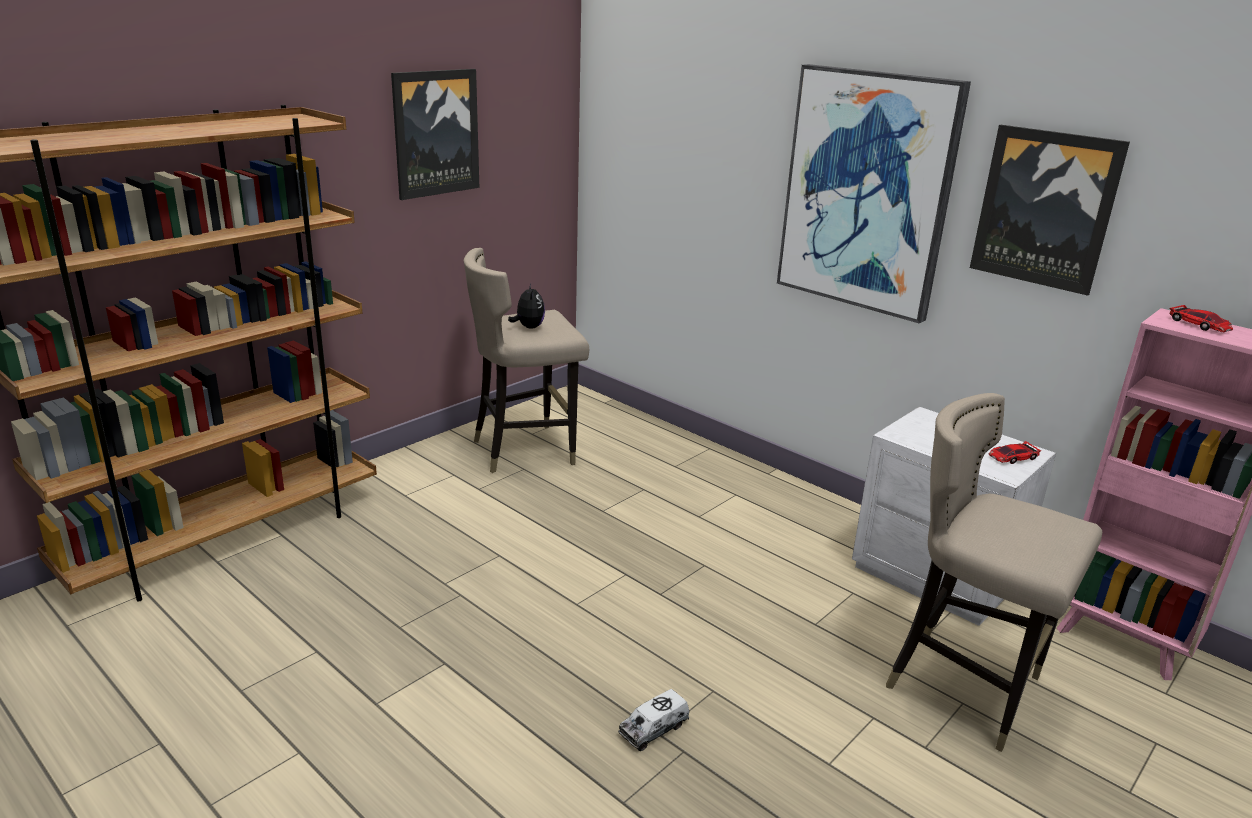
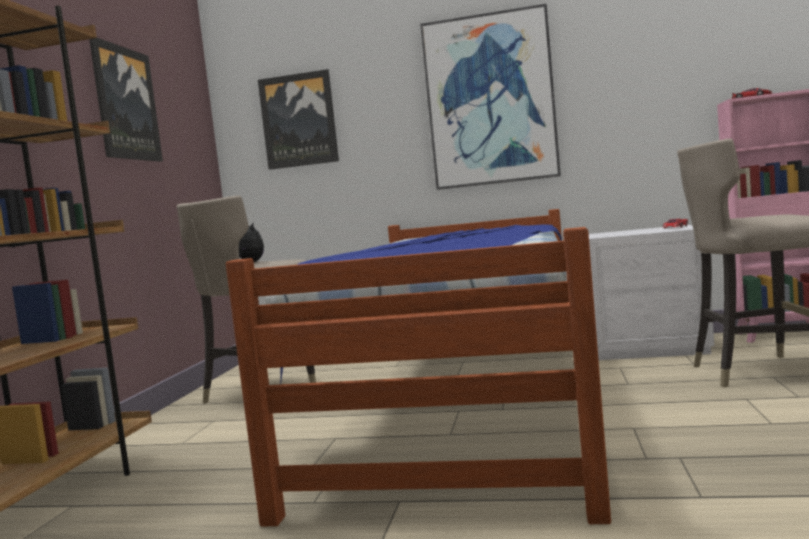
camera: 30 degrees left, 20 degrees down
(640, 567) = (462, 405): none -> bed
(653, 729) = (637, 458): toy truck -> none
(1045, 208) = (621, 71): picture -> picture (299, 120)

